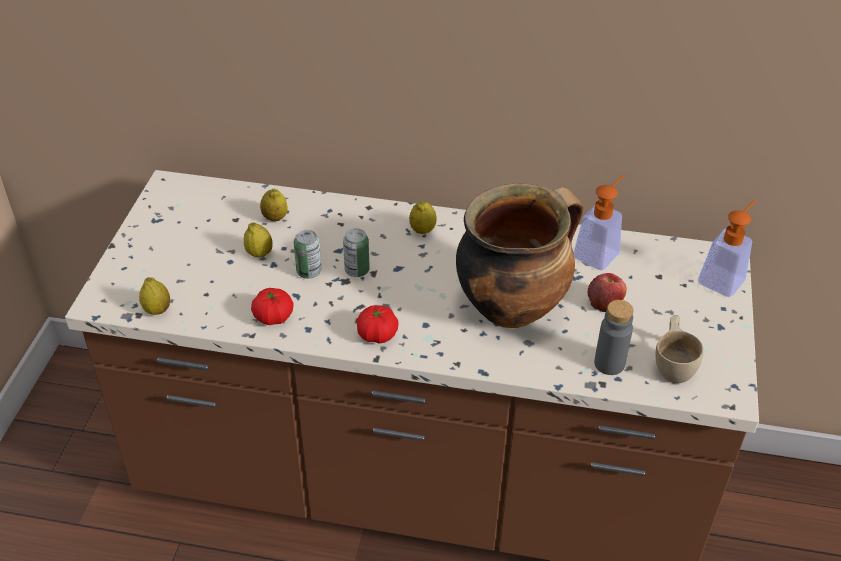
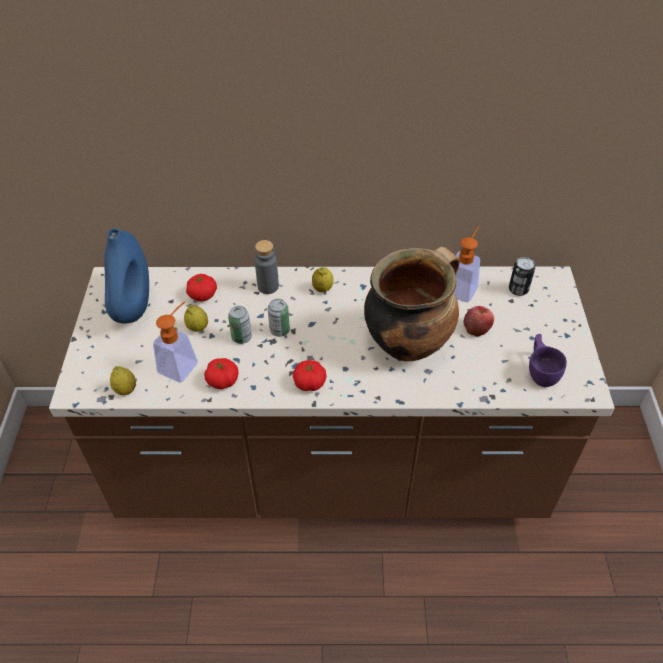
camera: 10 degrees left, 5 degrees up
(190, 221) = (134, 308): none -> blue vase
(275, 218) = (202, 295): lemon -> tomato
(609, 364) = (493, 379): grey bottle -> grey bottle (268, 286)
(672, 264) = (518, 289): none -> can
(674, 364) = (541, 371): beige cup -> purple cup
(724, 277) = (559, 294): soap dispenser -> soap dispenser (182, 363)

